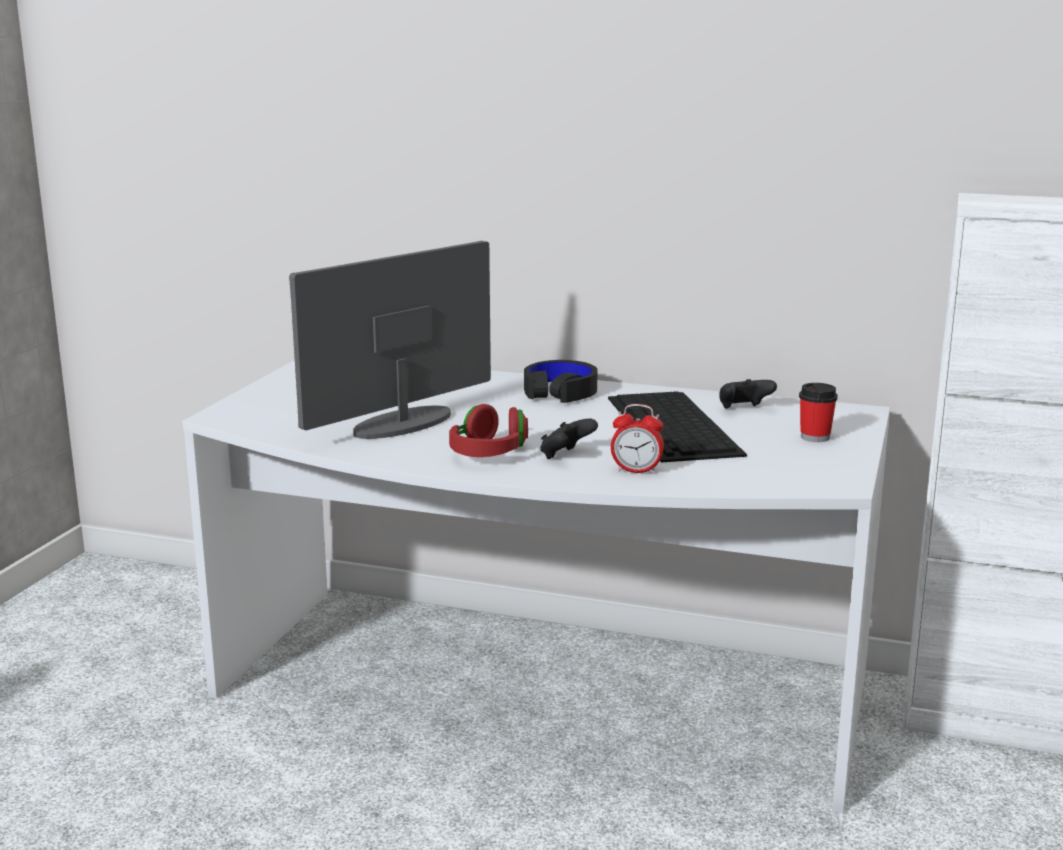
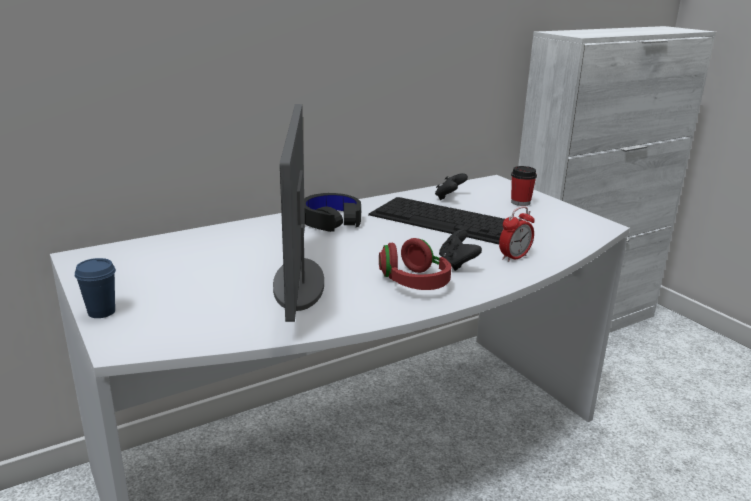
camera: 50 degrees left, 5 degrees up
(251, 395) = (101, 312): none -> blue cup

